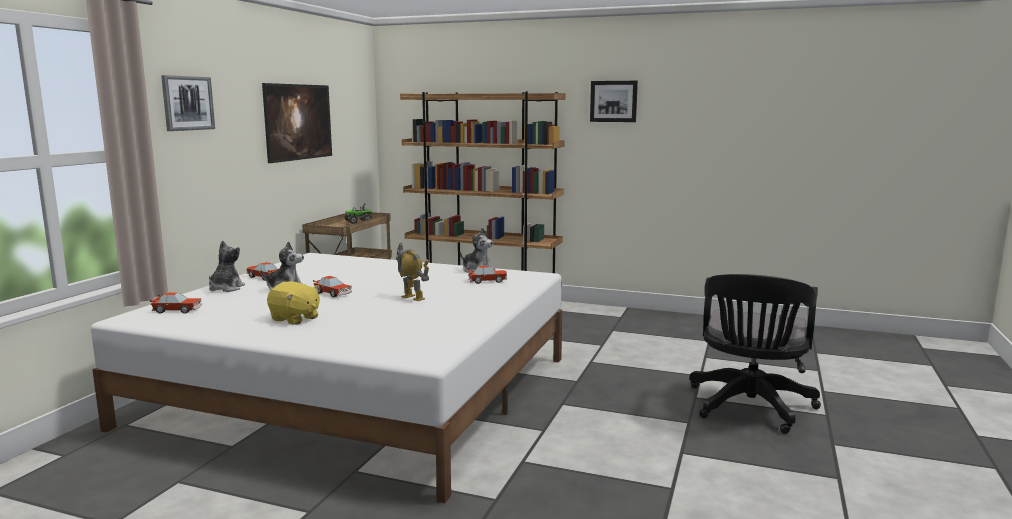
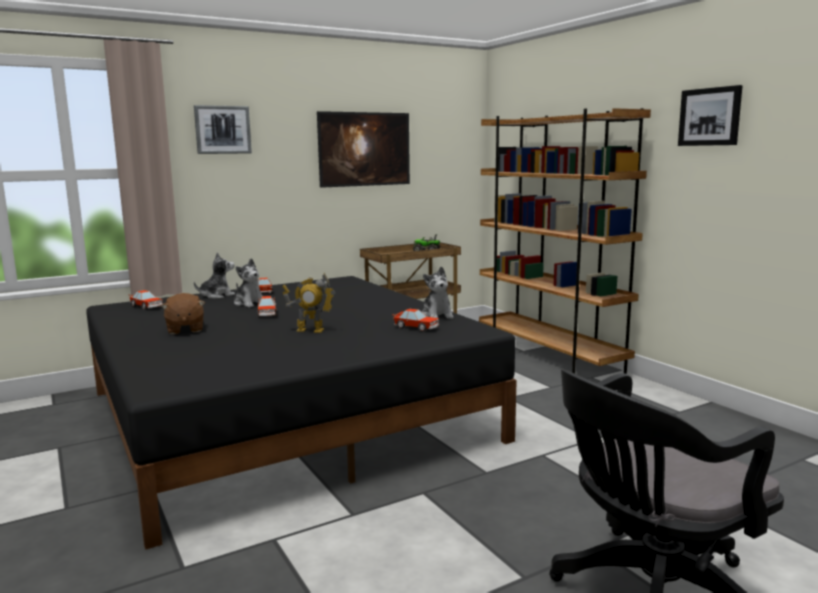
camera: 40 degrees right, 0 degrees up
(295, 319) = (185, 329): yellow plush toy -> brown plush toy
(360, 390) = (286, 415): white bed -> black bed
(413, 298) = (310, 330): toy robot -> toy robot turned 105 degrees clockwise

